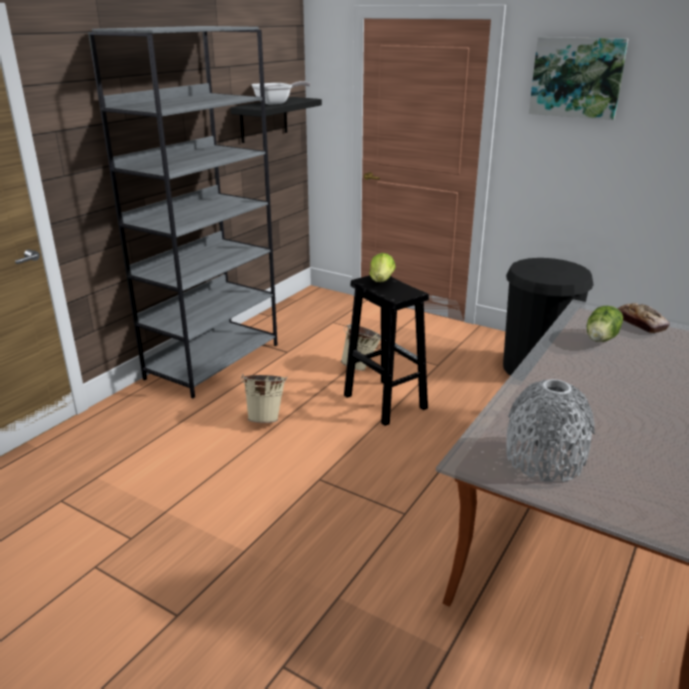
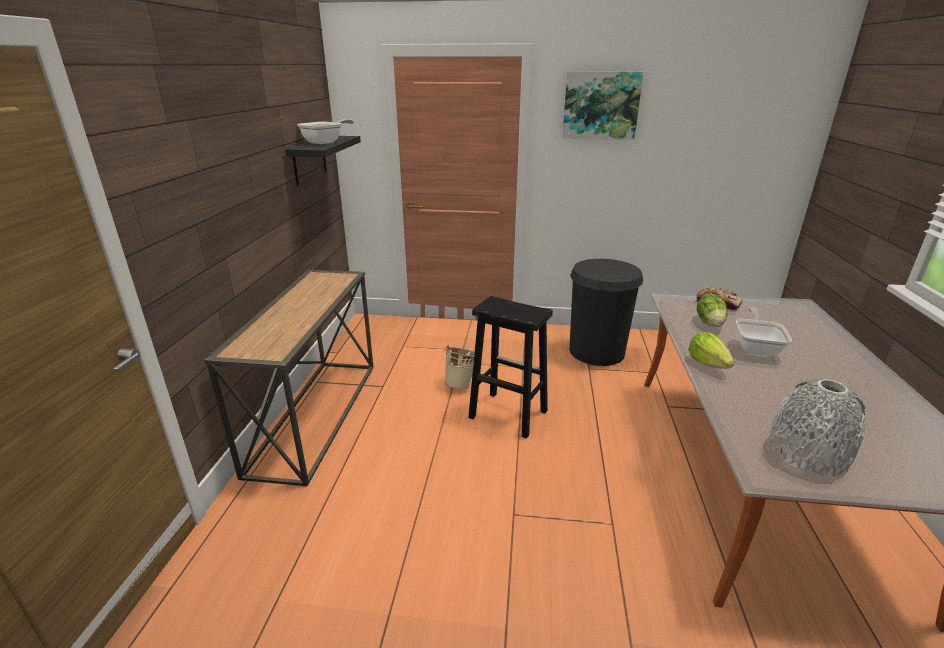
camera: 25 degrees left, 0 degrees up
(213, 361) = (315, 414): grey bookcase -> console table
(266, 418) = (414, 463): beige bucket -> none
(381, 281) = (500, 305): lettuce -> lettuce (707, 363)
(624, 370) = (756, 347): none -> frying pan

